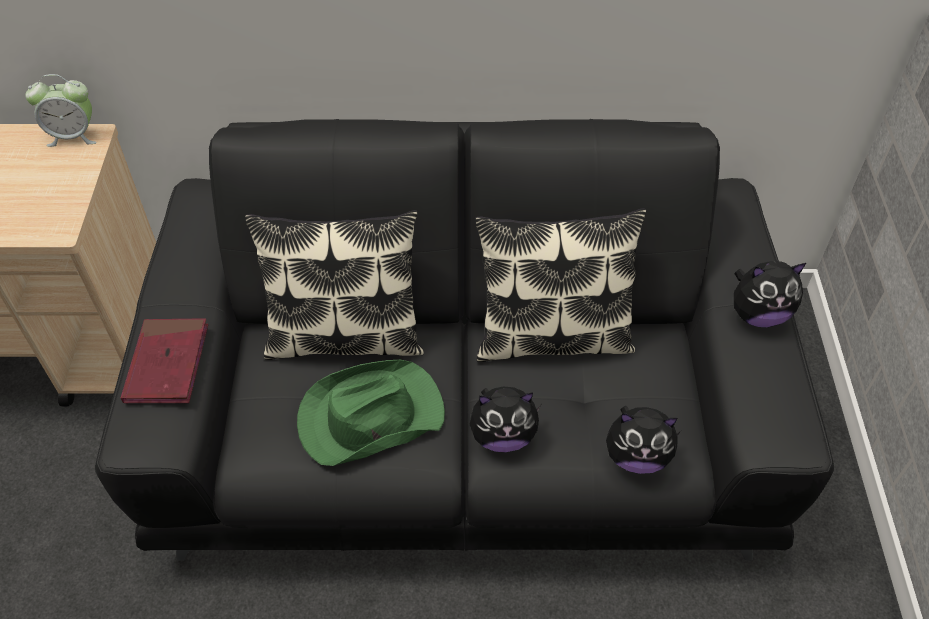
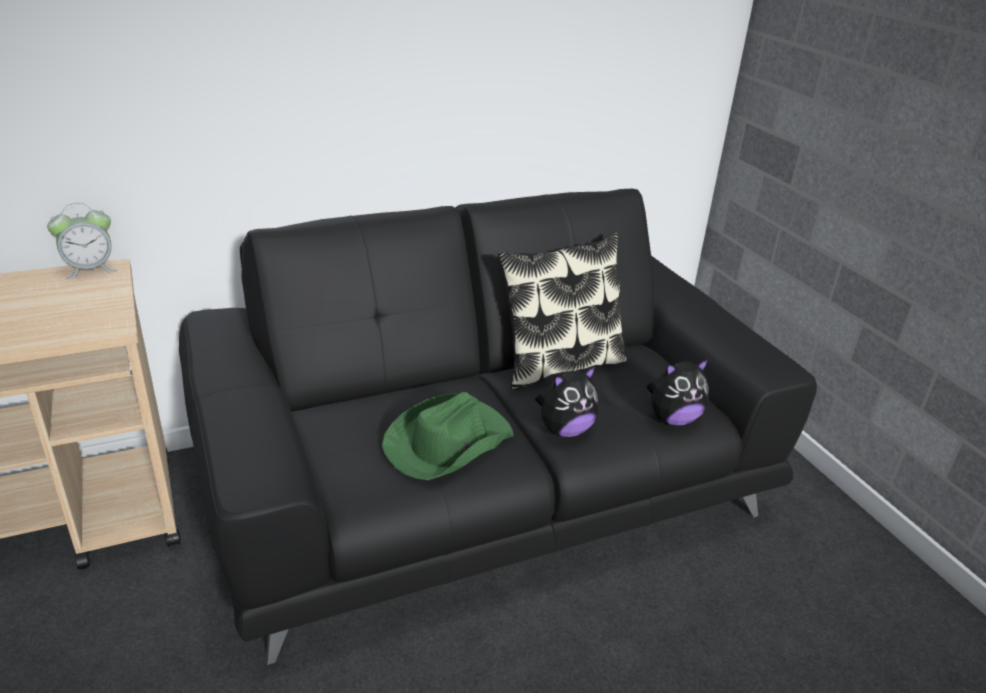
camera: 25 degrees left, 20 degrees down
(167, 364) = (252, 427): red book -> none
(345, 335) = (391, 397): pillow -> none
(758, 314) = (704, 310): plush toy -> none

